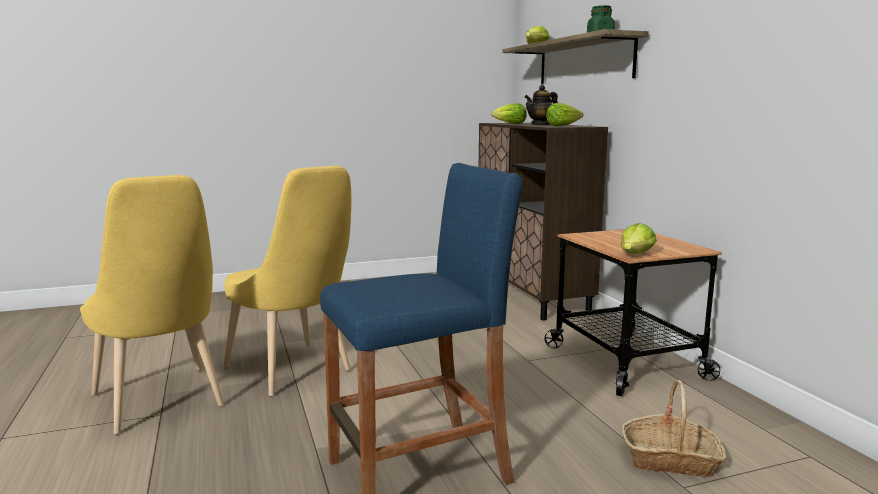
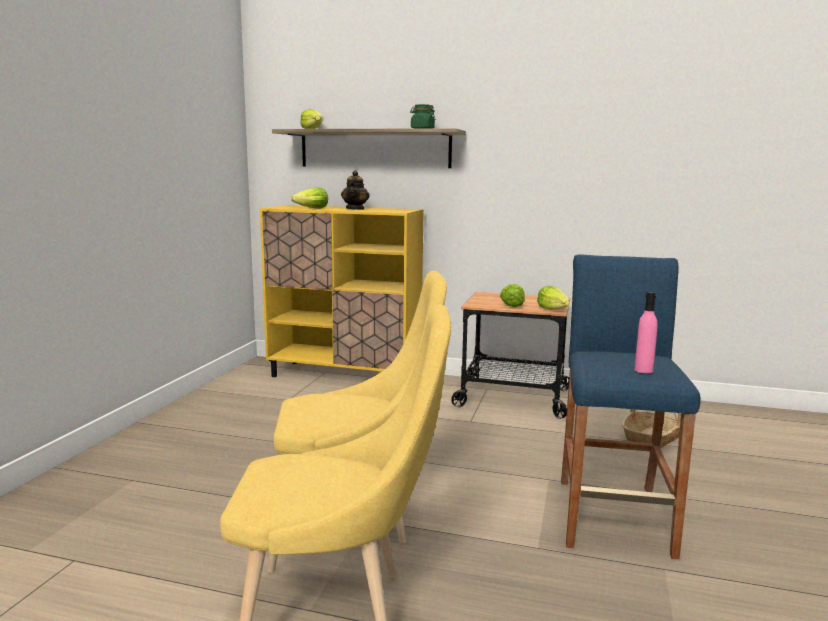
camera: 55 degrees left, 0 degrees up
(372, 291) = (643, 370): none -> pink bottle
(531, 296) = (345, 376): brown cabinet -> yellow cabinet
(562, 126) = (390, 210): lettuce -> lettuce (512, 305)

